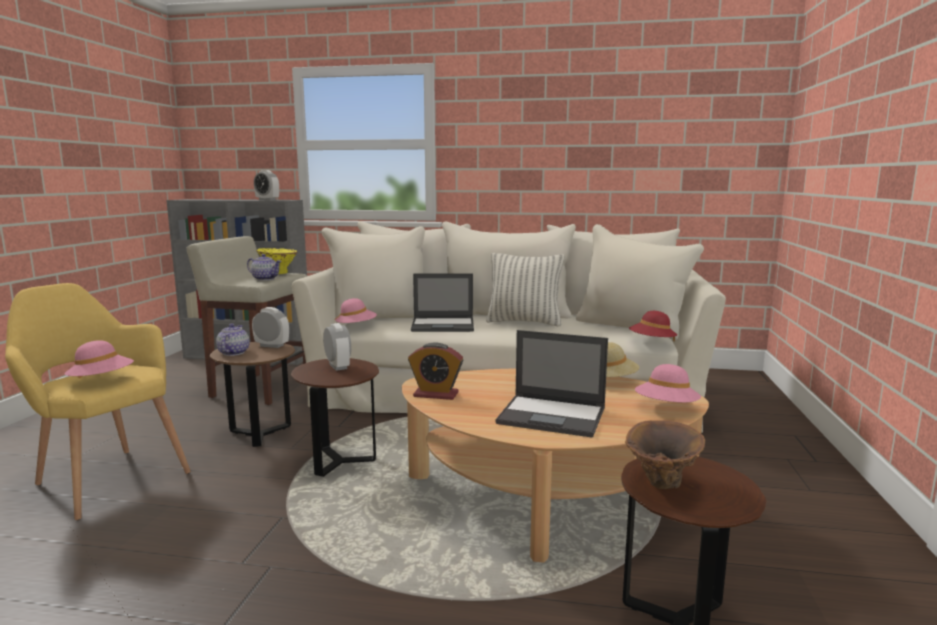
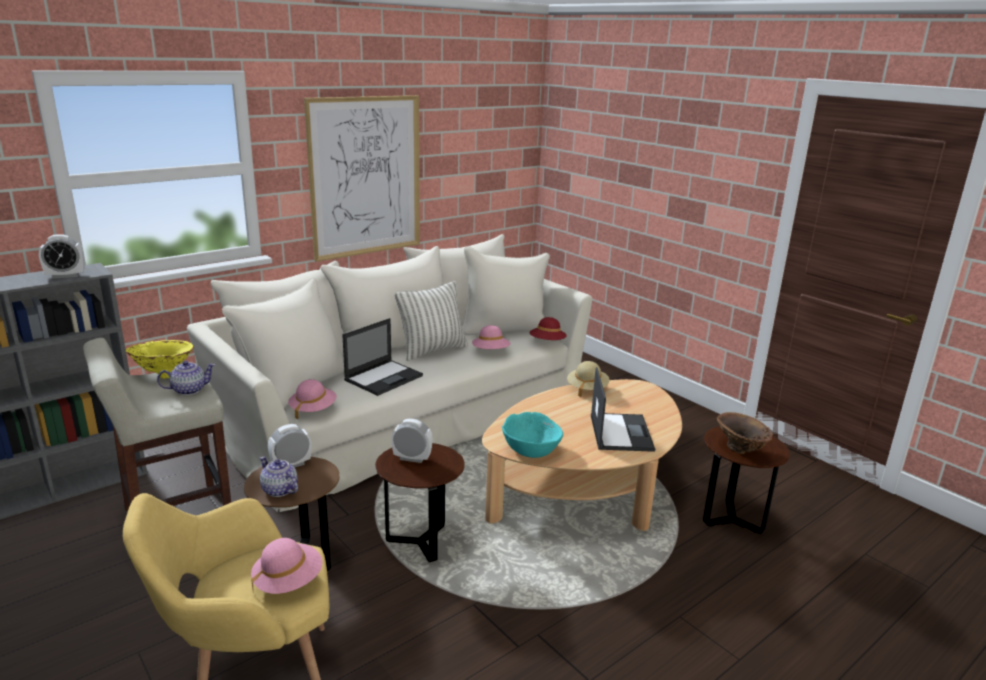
camera: 50 degrees left, 10 degrees up
(436, 394) = (531, 449): alarm clock -> turquoise bowl
(541, 161) = (365, 177): none -> picture
(553, 416) = (620, 432): laptop -> laptop turned 60 degrees counterclockwise
(666, 408) = (650, 398): pink hat -> pink hat (491, 352)

